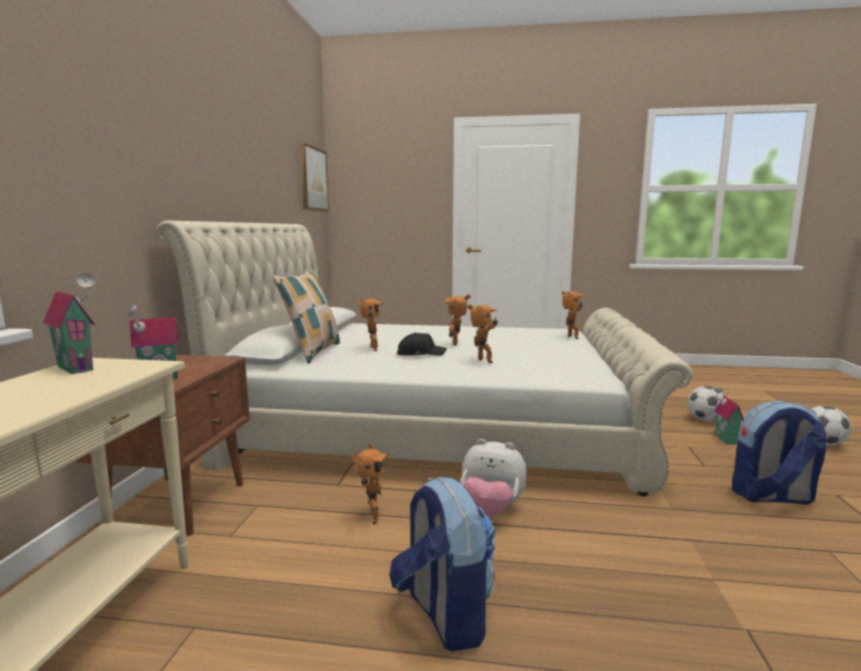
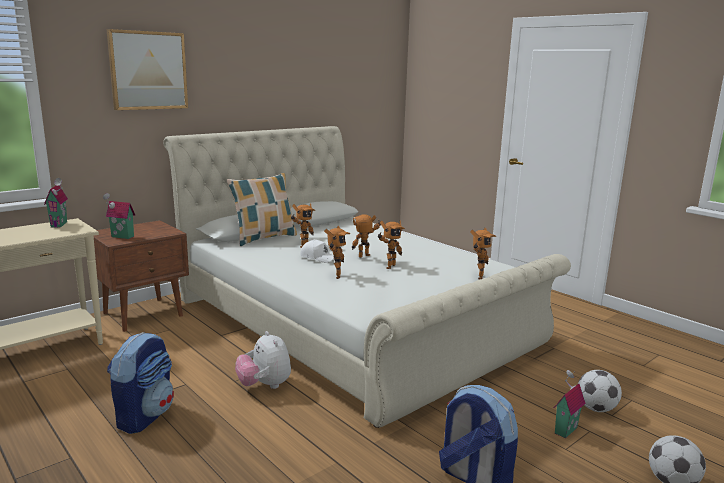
camera: 40 degrees right, 5 degrees up
(313, 179) = (379, 81): picture -> picture (148, 70)
(371, 518) = (201, 359): toy robot -> toy robot (388, 266)
(420, 353) = (318, 257): black cap -> white cap

